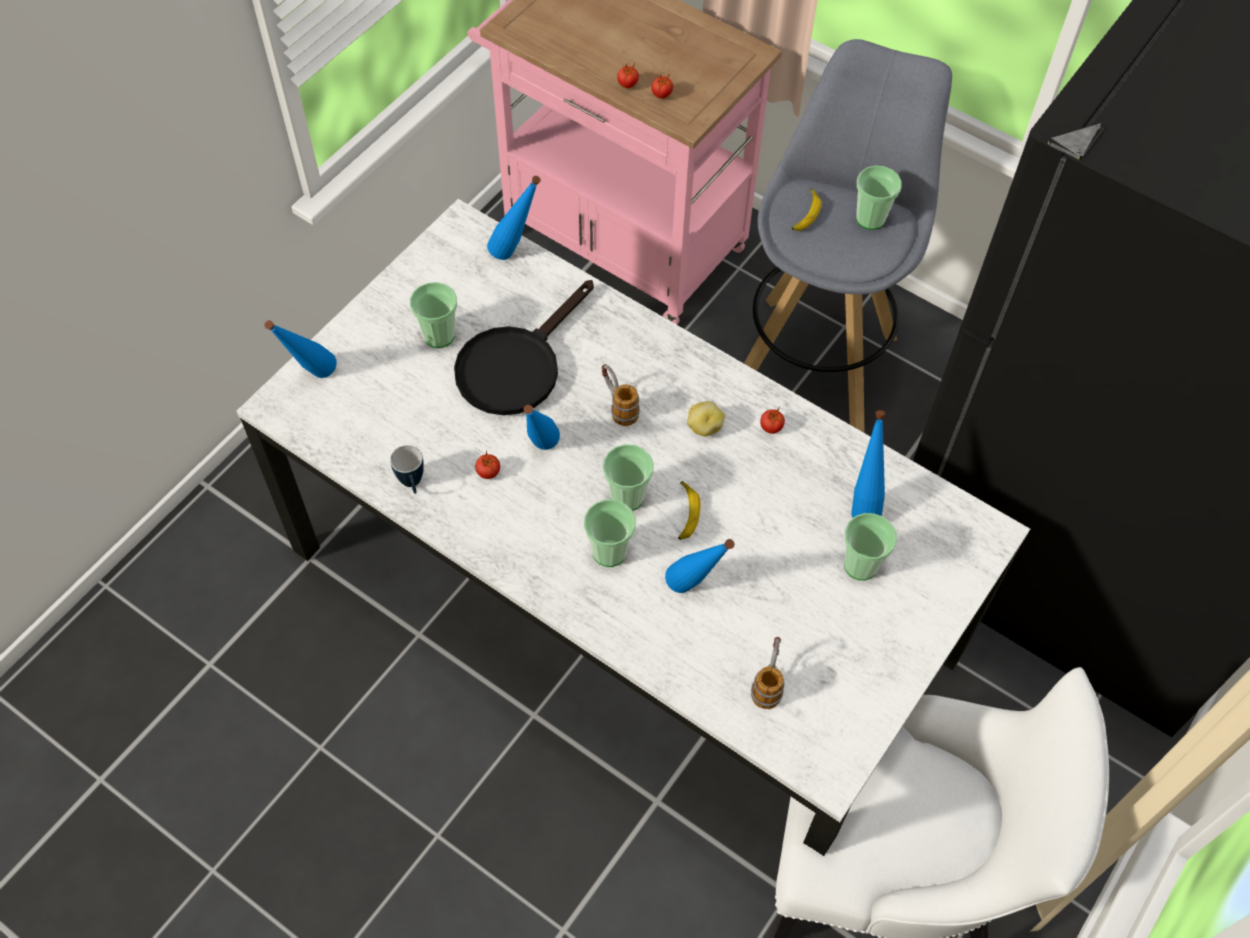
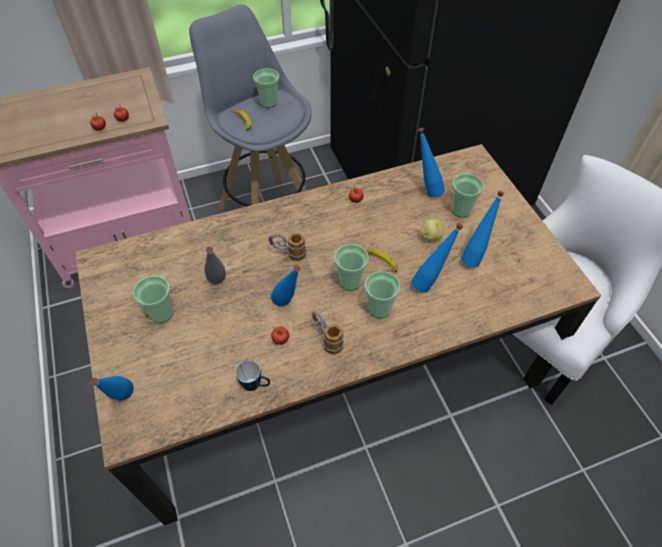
camera: 55 degrees left, 5 degrees down
(516, 252) = (143, 245): blue bottle -> blue bottle (474, 256)
(516, 364) = (219, 285): black frying pan -> grey bottle
(624, 603) = (332, 364): white dining table -> brown dining table
(704, 426) = (333, 225): potato -> potato (430, 236)
(768, 682) = (506, 282): mug -> mug (326, 339)

